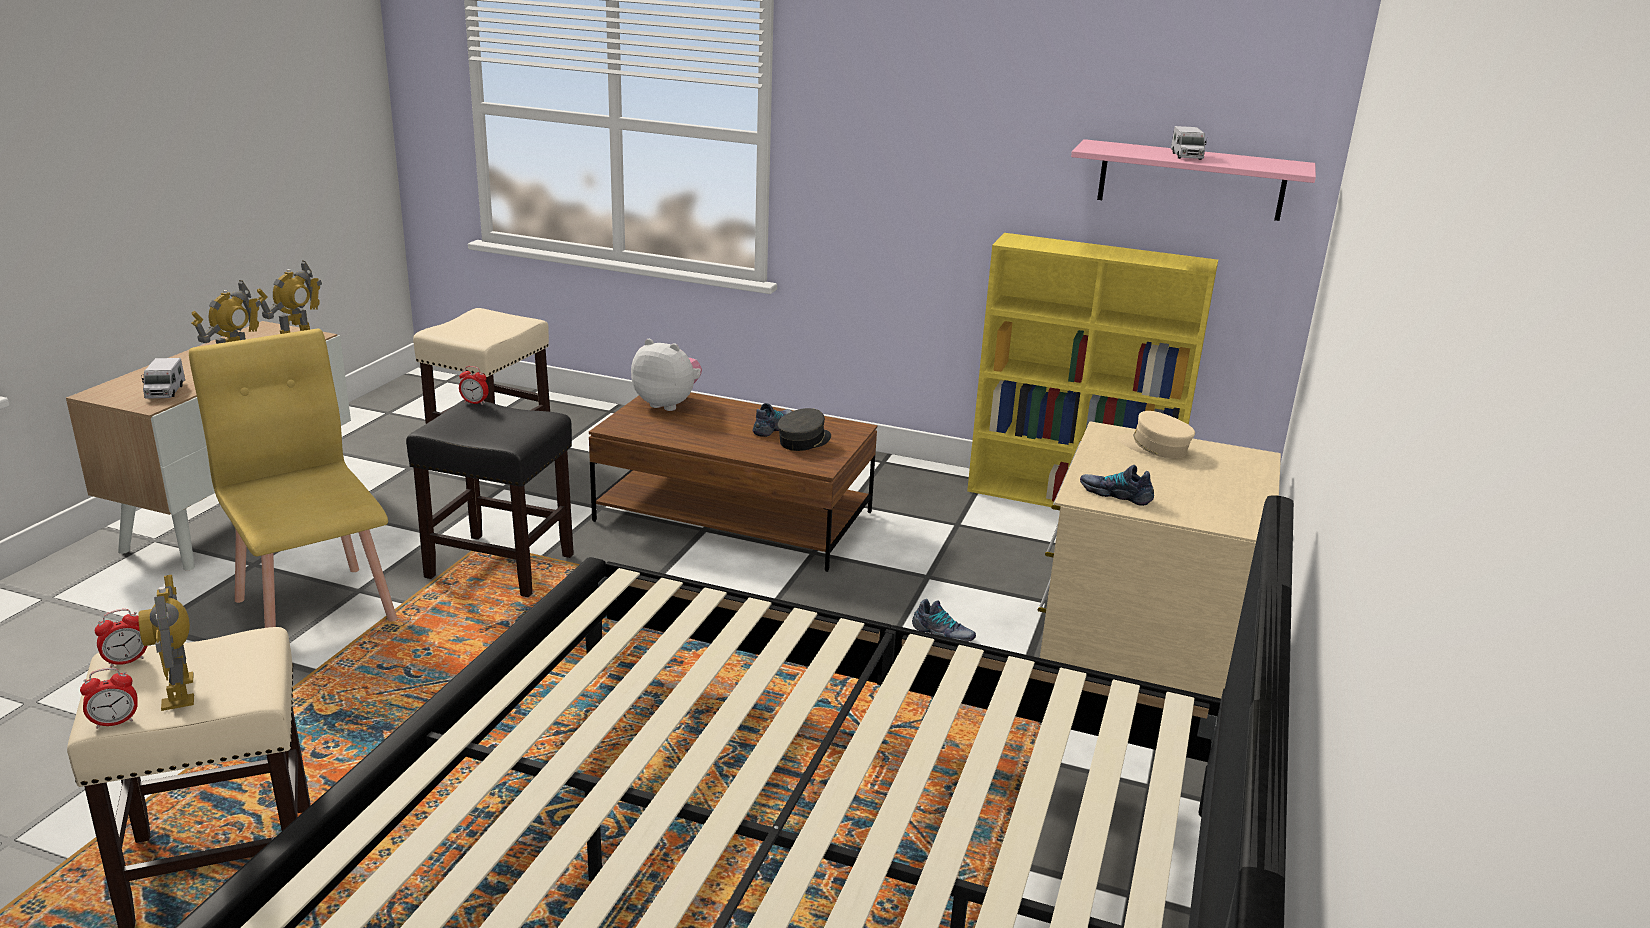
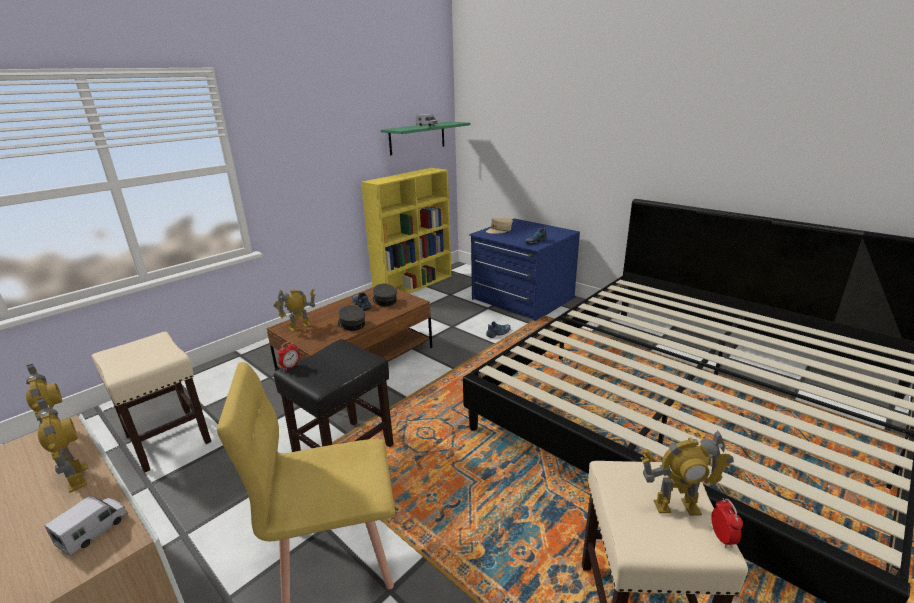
camera: 65 degrees left, 0 degrees up
(126, 661) = (638, 537): alarm clock -> none
(165, 391) = (94, 531): toy truck -> toy truck turned 75 degrees counterclockwise
(668, 404) = (299, 327): plush toy -> toy robot
(699, 435) = (351, 324): none -> grey cap
(1142, 639) = (522, 299): beige dresser -> blue dresser
(1191, 180) = (417, 138): pink shelf -> green shelf

